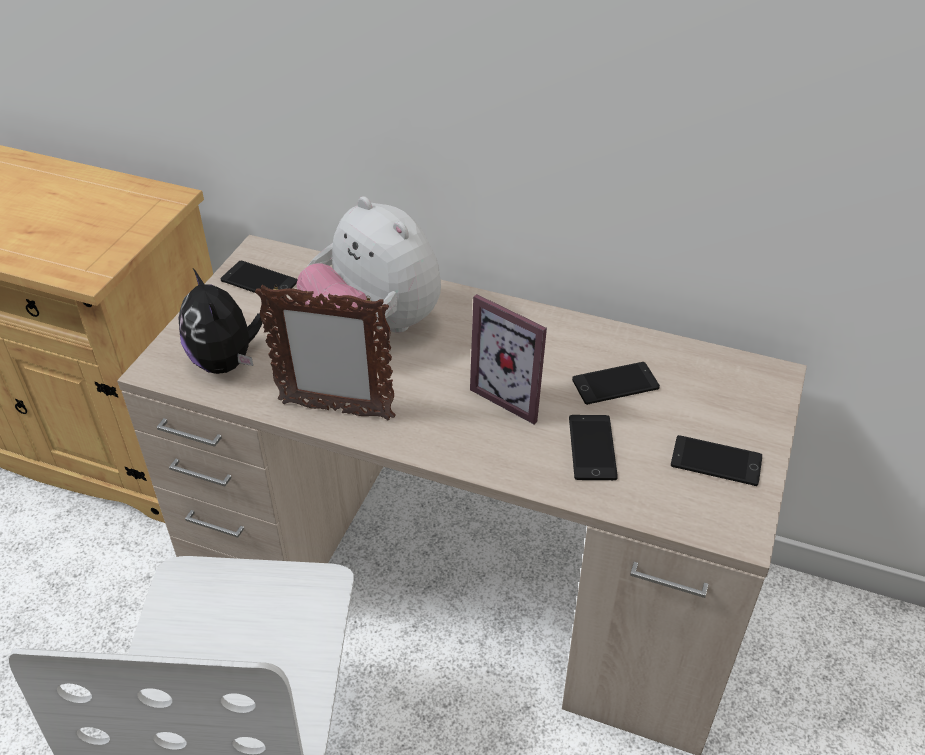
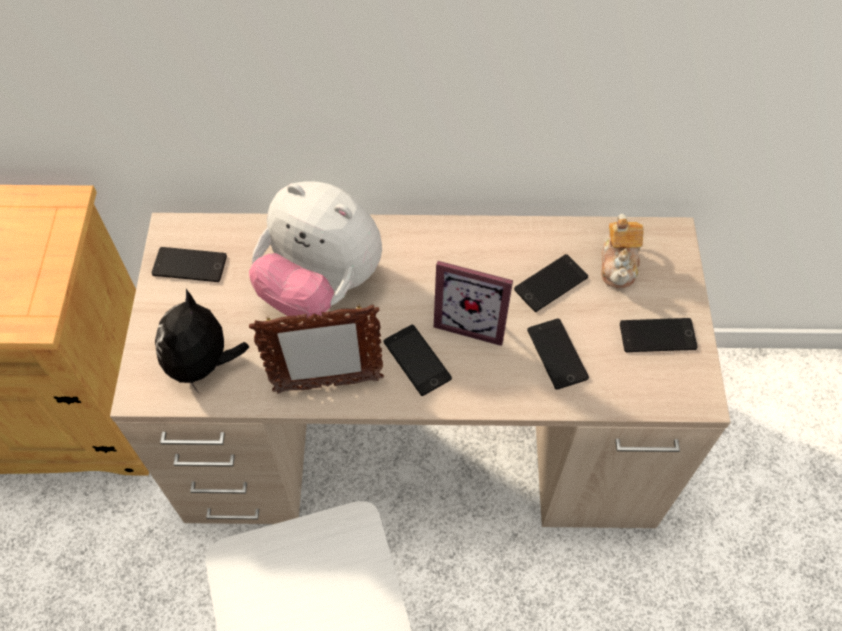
camera: 20 degrees left, 15 degrees up
(226, 362) = (203, 364): plush toy -> plush toy turned 60 degrees clockwise
(438, 413) = (417, 360): none -> phone
(700, 386) = (619, 264): none -> teapot

